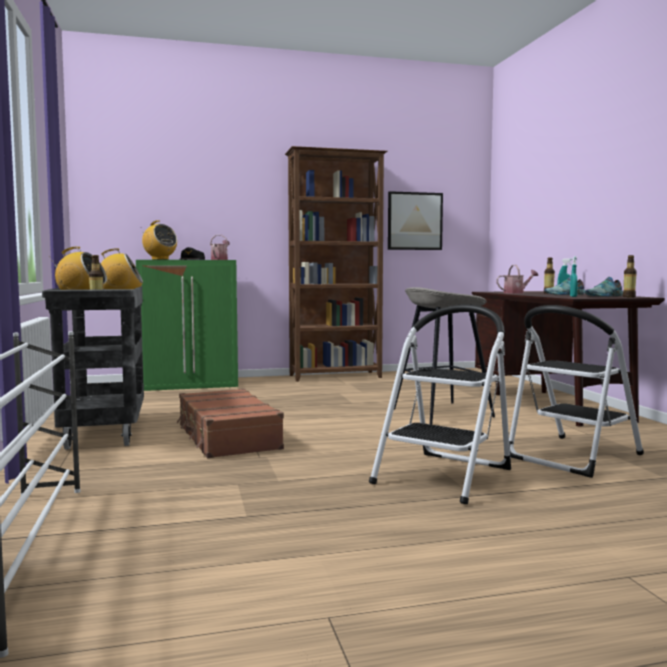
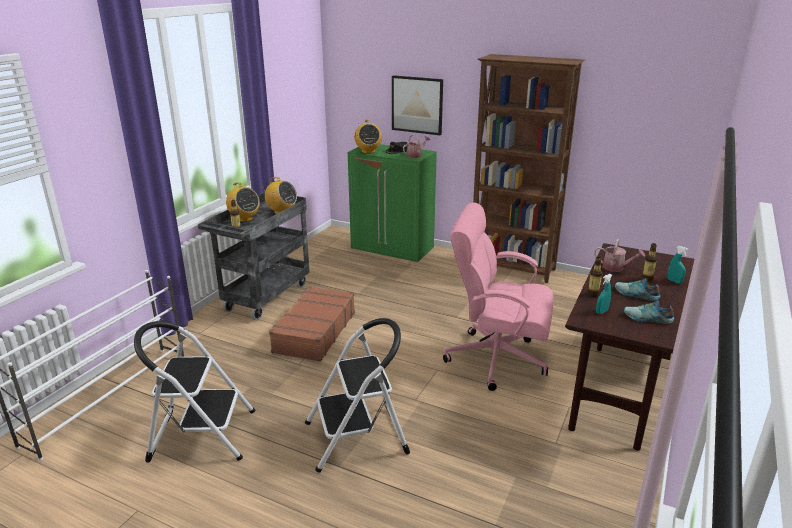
camera: 40 degrees right, 20 degrees up
(414, 221) = (624, 130): picture -> picture (417, 105)
(441, 413) = (496, 359): grey stool -> pink office chair
(571, 456) = (480, 463): step ladder -> step ladder (199, 435)
(629, 297) = (652, 334): bottle -> bottle (593, 294)

